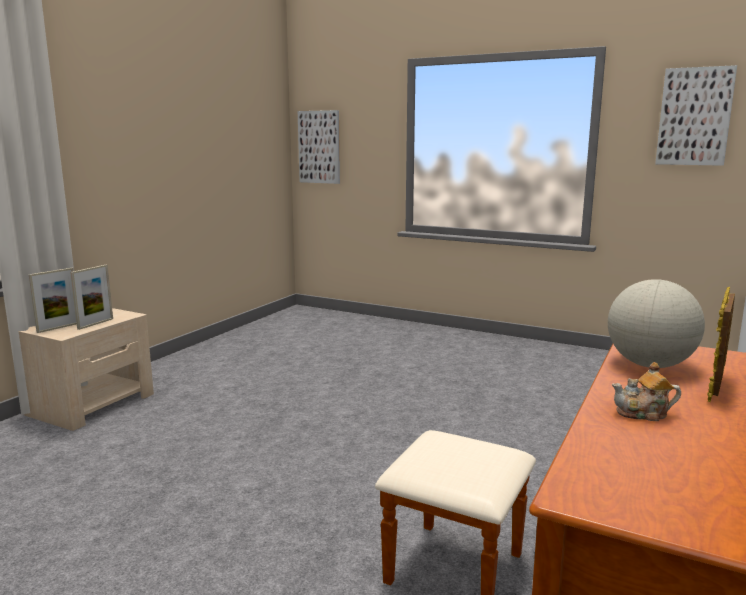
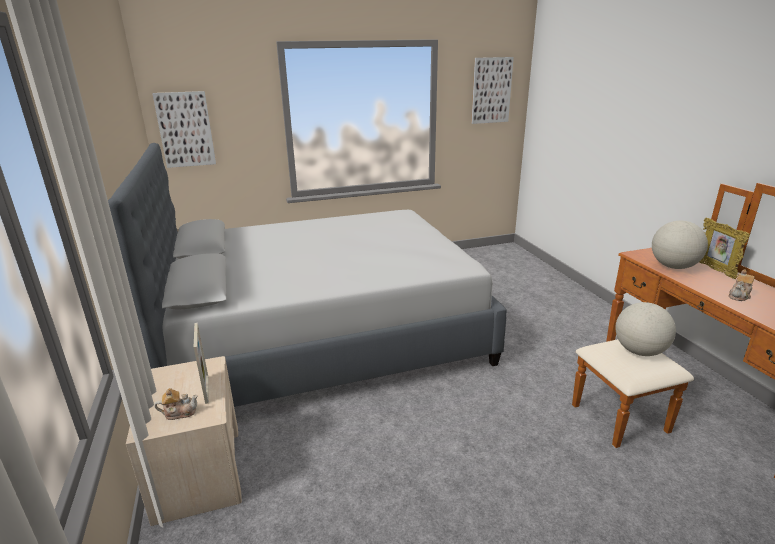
camera: 45 degrees left, 10 degrees up
(58, 328) = (179, 413): picture frame -> teapot
(326, 367) = (324, 334): none -> grey bed
(476, 458) = (639, 351): none -> globe

